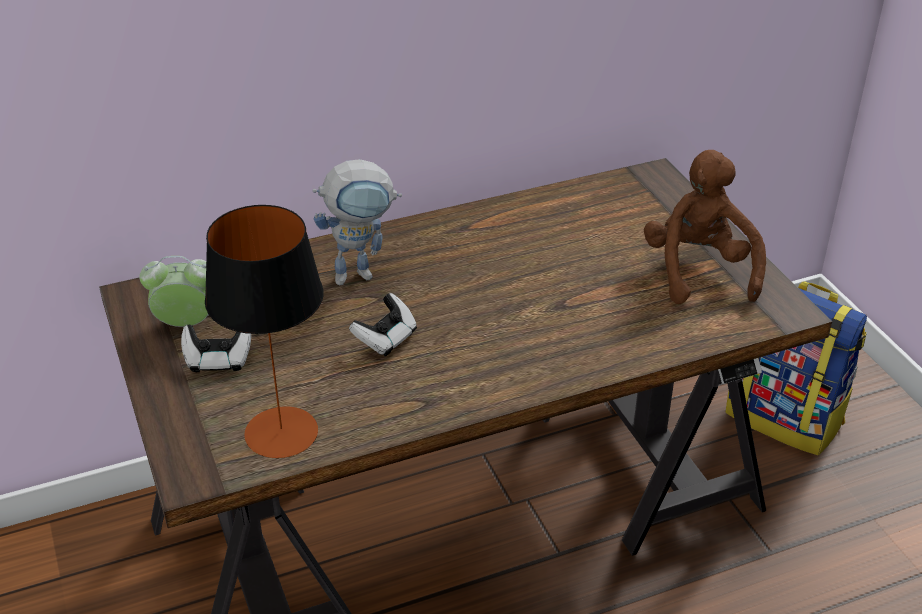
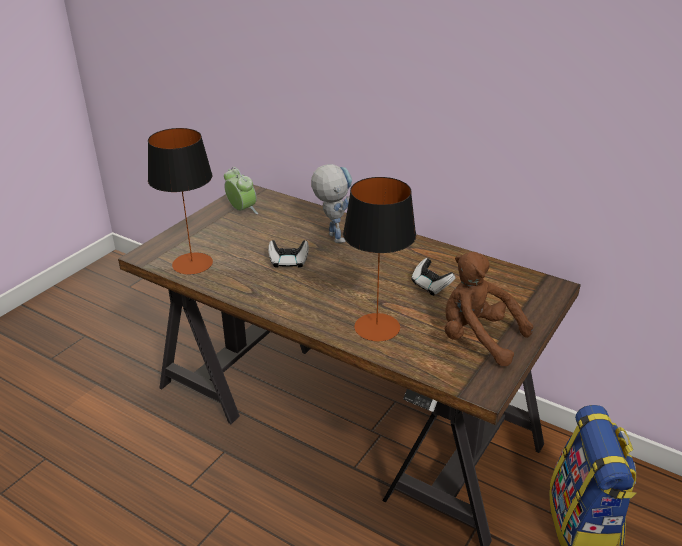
camera: 55 degrees right, 5 degrees down
(218, 360) = (225, 228): game controller -> game controller (431, 286)
(362, 273) = (332, 235): toy robot -> toy robot turned 150 degrees counterclockwise
(610, 331) = (376, 327): none -> table lamp
(699, 270) = (477, 338): brown plush toy -> brown plush toy turned 105 degrees counterclockwise

